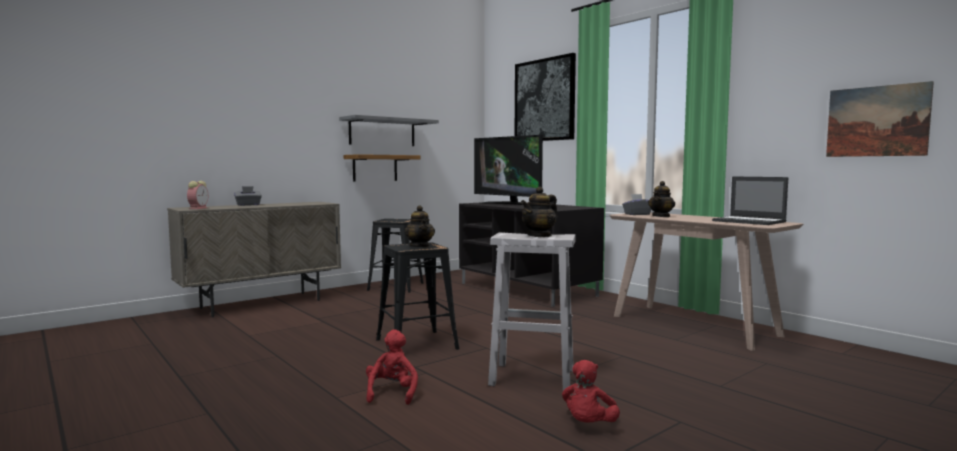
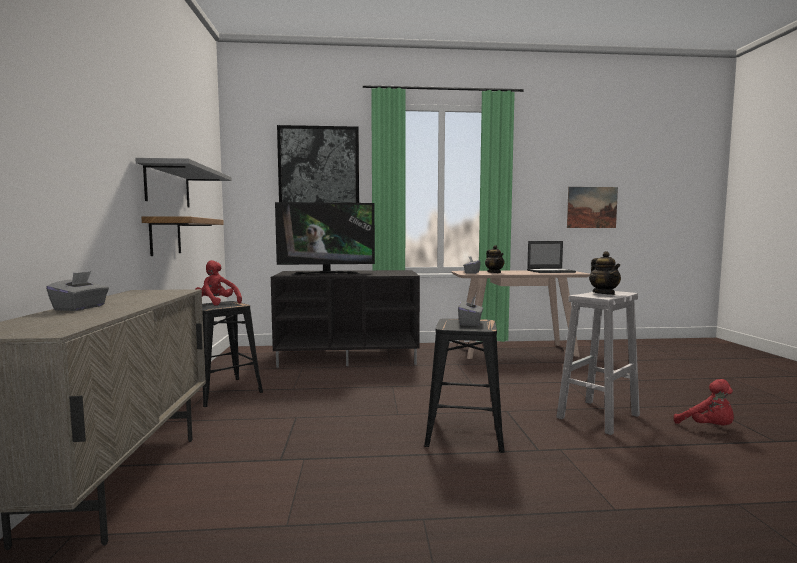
camera: 55 degrees left, 0 degrees up
(198, 208) = (51, 327): alarm clock -> none
(392, 393) = (613, 477): red plush toy -> red plush toy (217, 303)
(420, 246) = (470, 323): teapot -> grey tissue box

